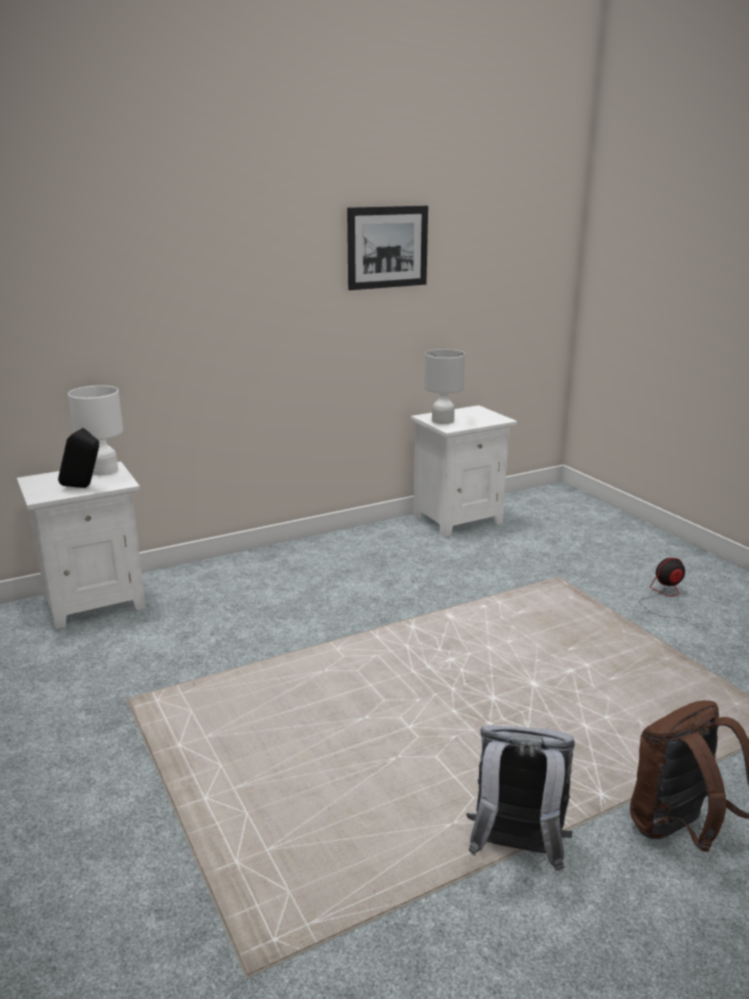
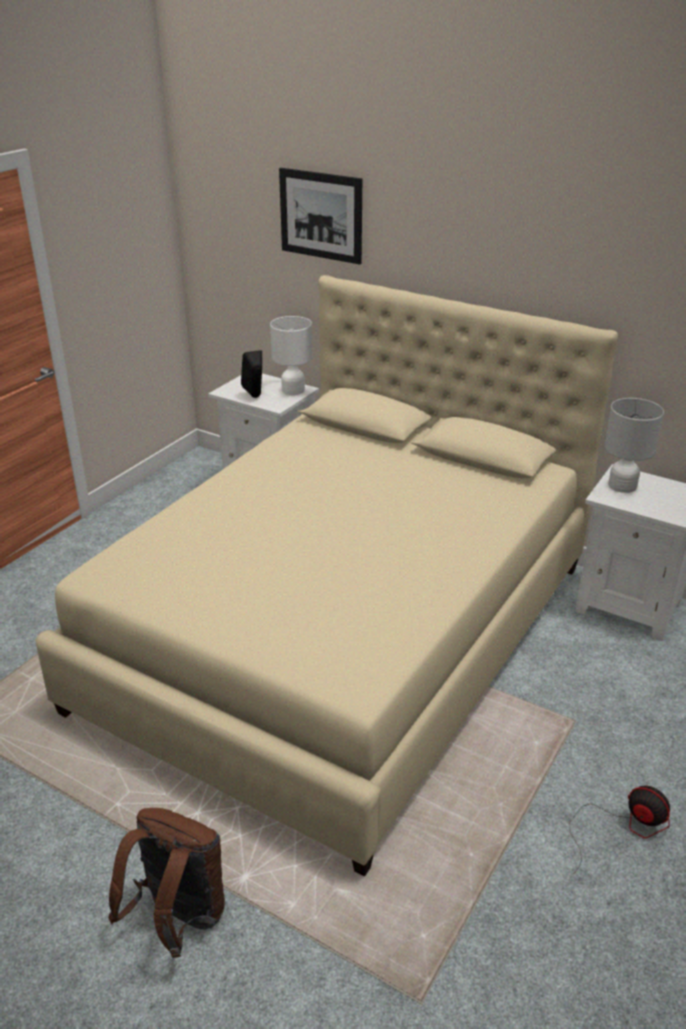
camera: 60 degrees right, 10 degrees up
(374, 633) = (344, 634): none -> beige bed
(387, 247) = (616, 260): picture -> picture (321, 215)
(516, 850) = (104, 814): grey backpack -> none

